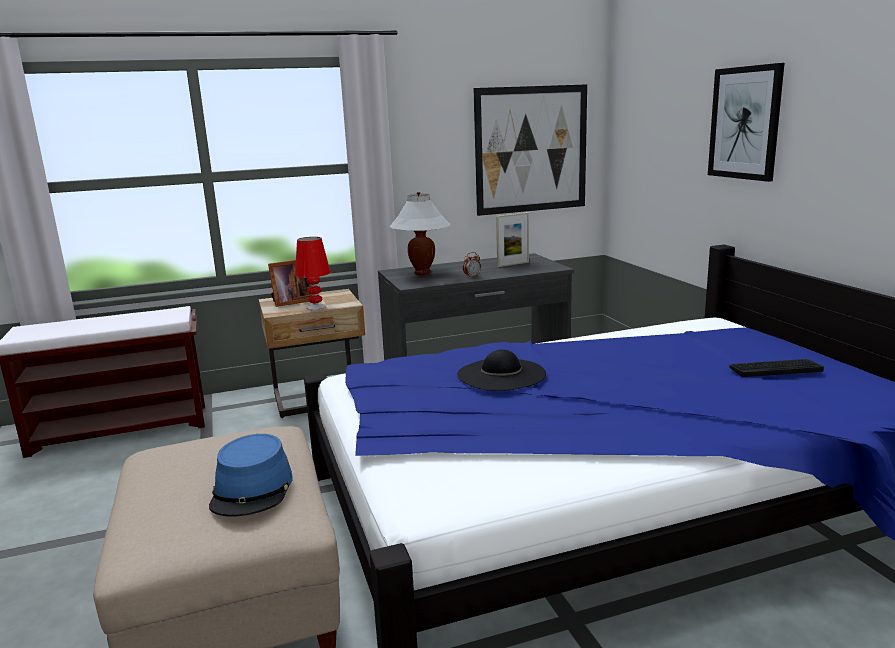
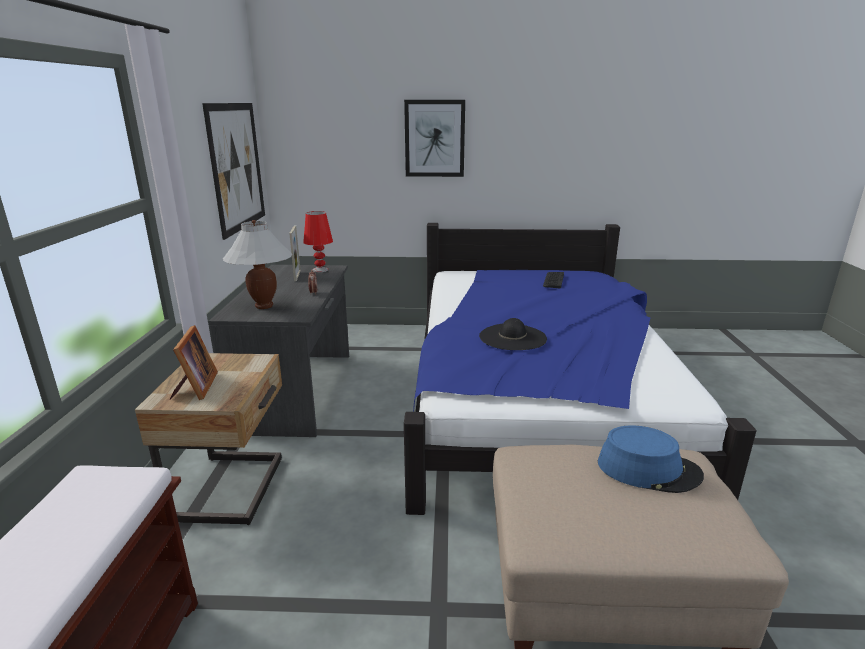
camera: 70 degrees left, 5 degrees up
(316, 307) = (246, 377): red table lamp -> red table lamp (320, 270)

